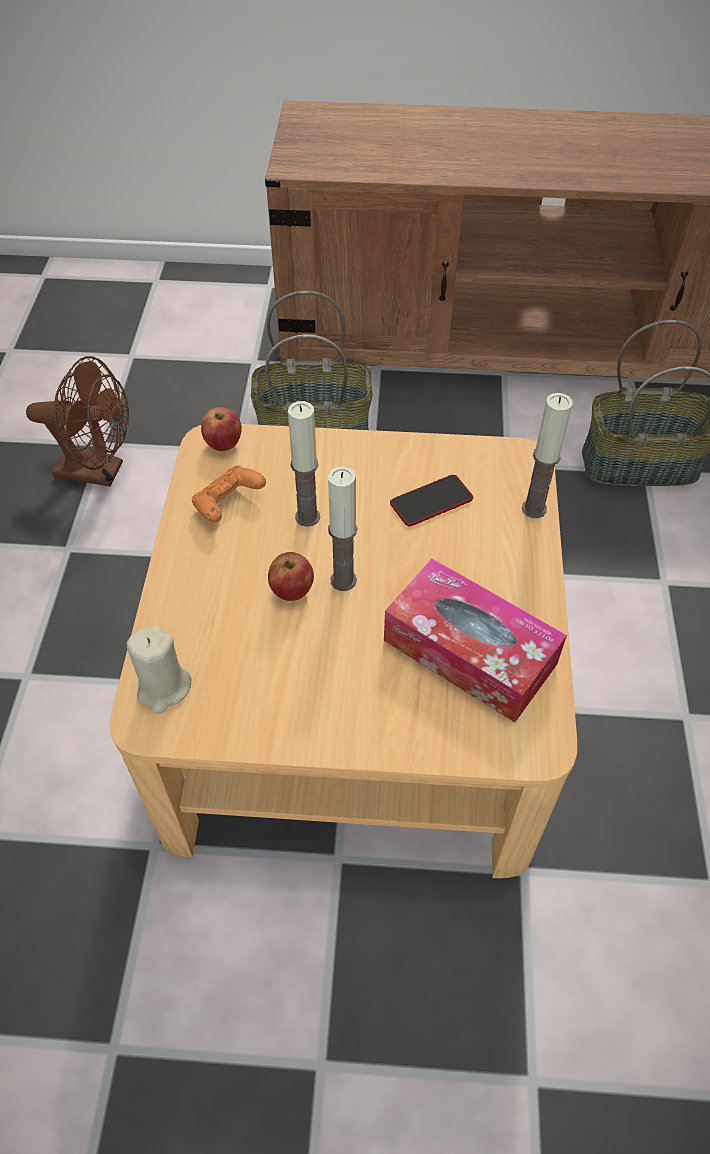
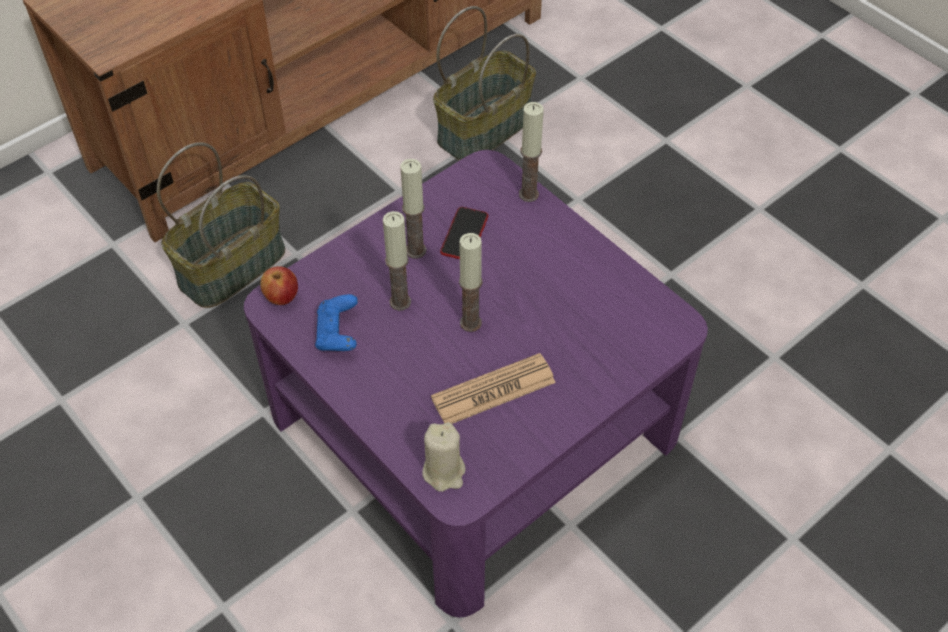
camera: 45 degrees left, 0 degrees up
(99, 471) = (87, 421): brown fan -> none
(228, 504) = (338, 334): orange game controller -> blue game controller
(290, 654) = (493, 390): none -> newspaper
(292, 590) = (448, 353): apple -> none
(352, 701) = (473, 426): beige coffee table -> purple coffee table
(373, 484) = (416, 250): none -> candle
(469, 652) = (589, 306): tissue box -> none

